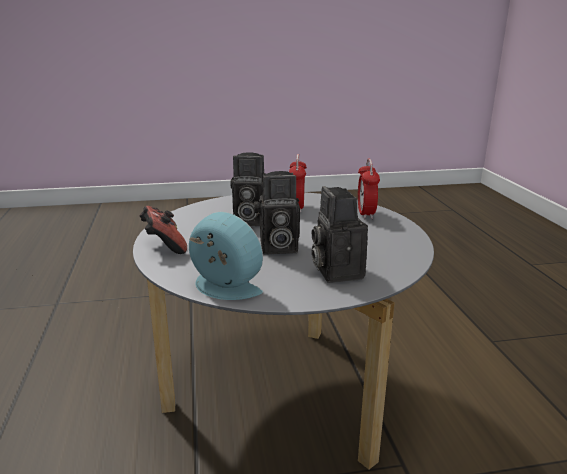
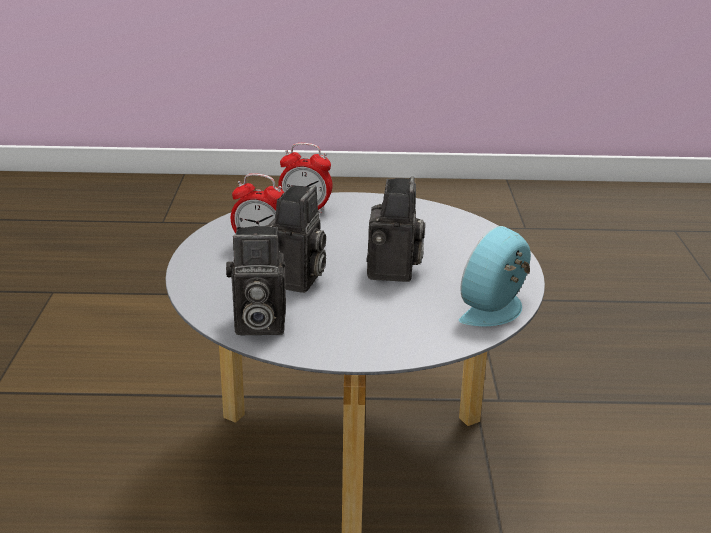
camera: 80 degrees left, 5 degrees up
(164, 246) = (364, 346): game controller -> none
(335, 271) = (463, 249): camera -> camera (257, 325)

